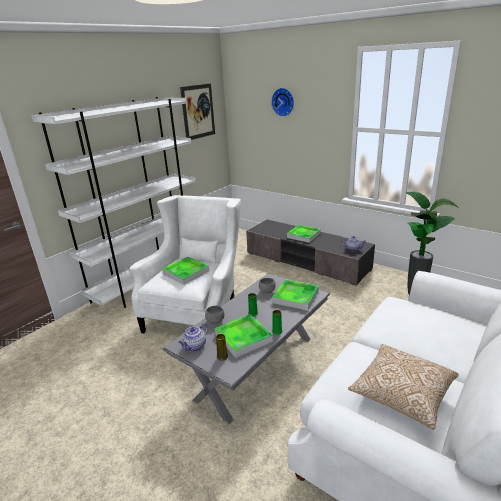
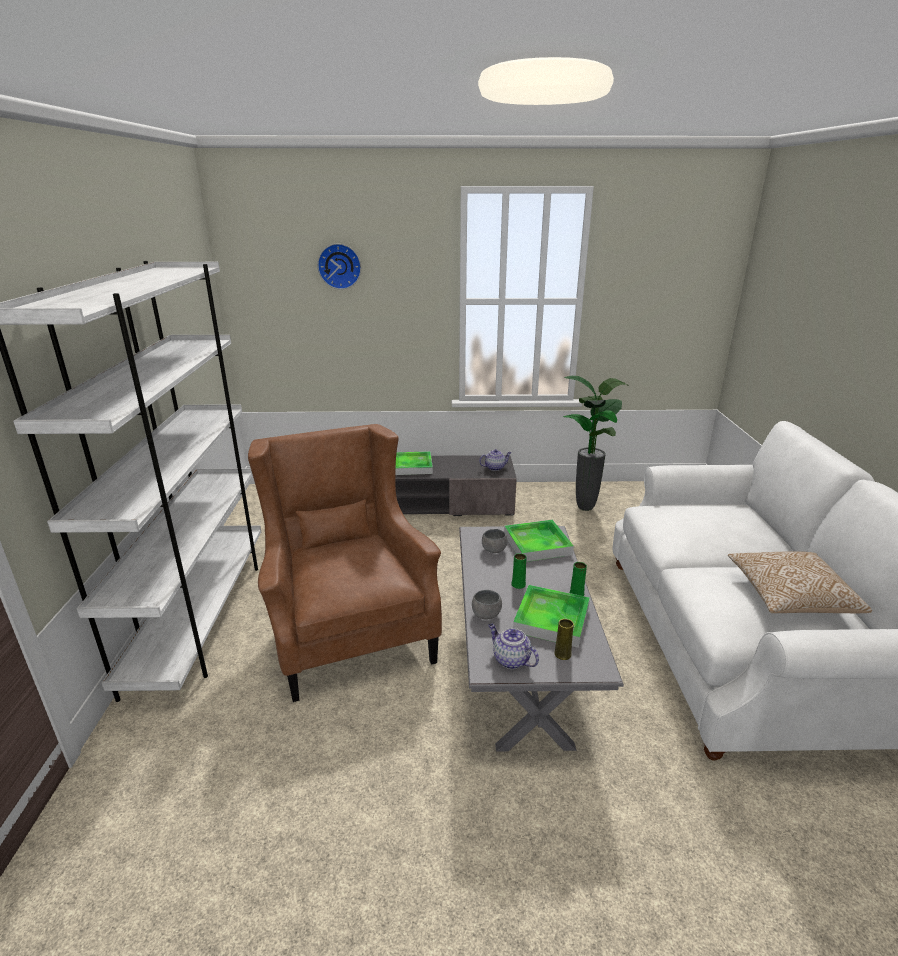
camera: 40 degrees left, 0 degrees up
(186, 272) = (353, 565): tray -> none
(195, 346) = (510, 659): teapot -> teapot turned 135 degrees clockwise
(198, 111) = (191, 287): picture -> none
(198, 311) = (349, 628): white armchair -> brown armchair

